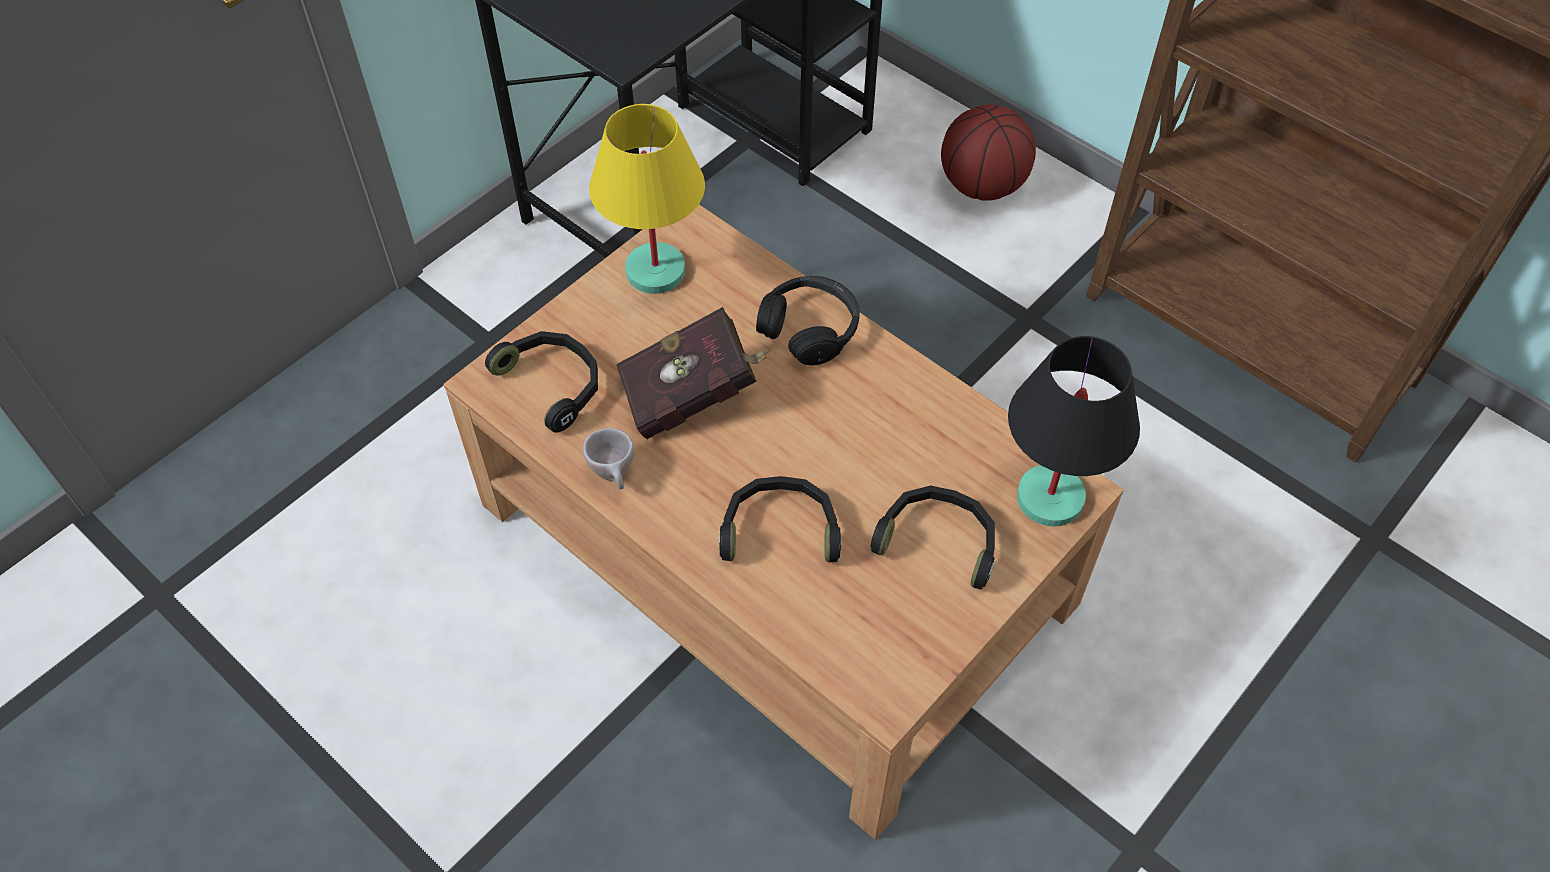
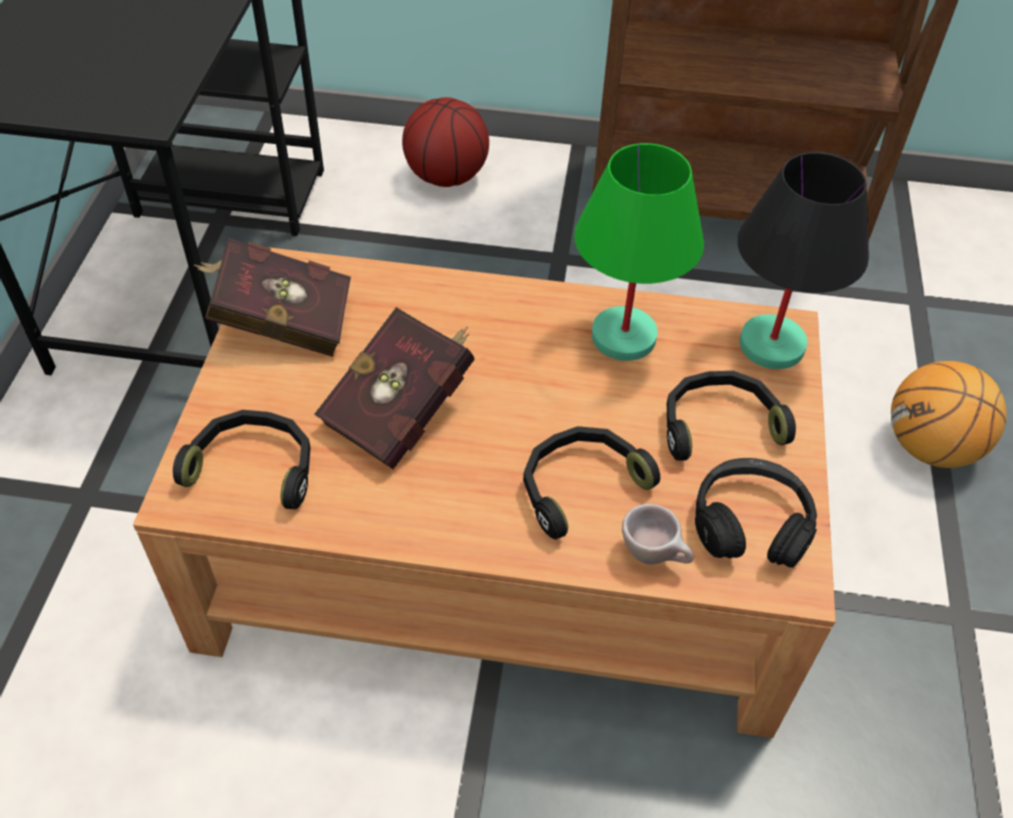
camera: 35 degrees left, 5 degrees down
(615, 475) = (386, 519): beige cup -> beige cup (655, 555)
(655, 272) = (279, 321): yellow table lamp -> red book
(810, 329) = (462, 305): black headphones -> black headphones (750, 523)
(921, 423) = (622, 337): none -> green table lamp
(1249, 687) = (930, 447): none -> basketball

